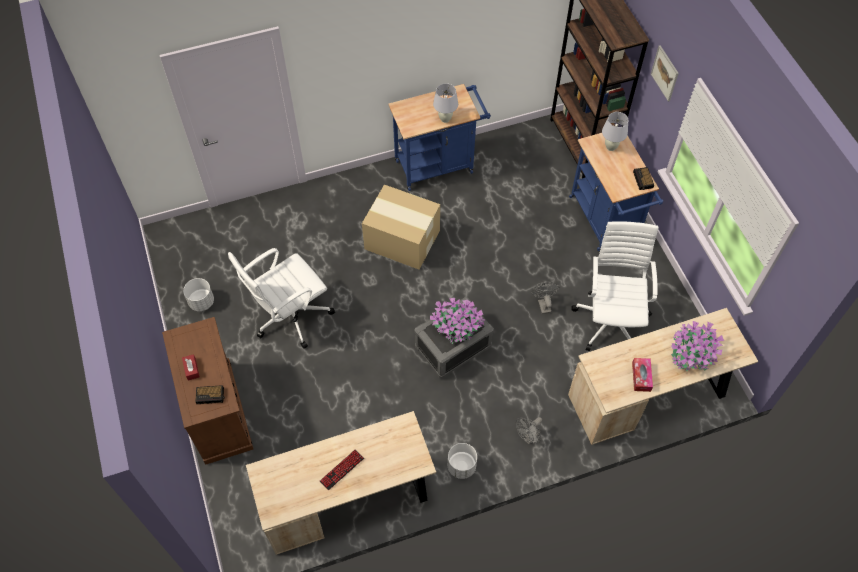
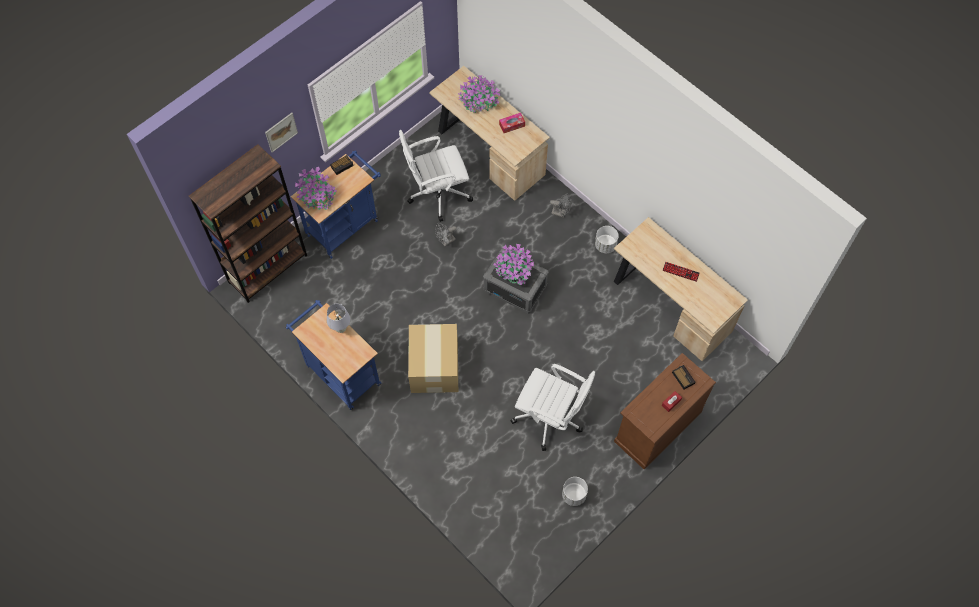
camera: 115 degrees left, 5 degrees up
(611, 147) = (317, 197): white table lamp -> potted plant

